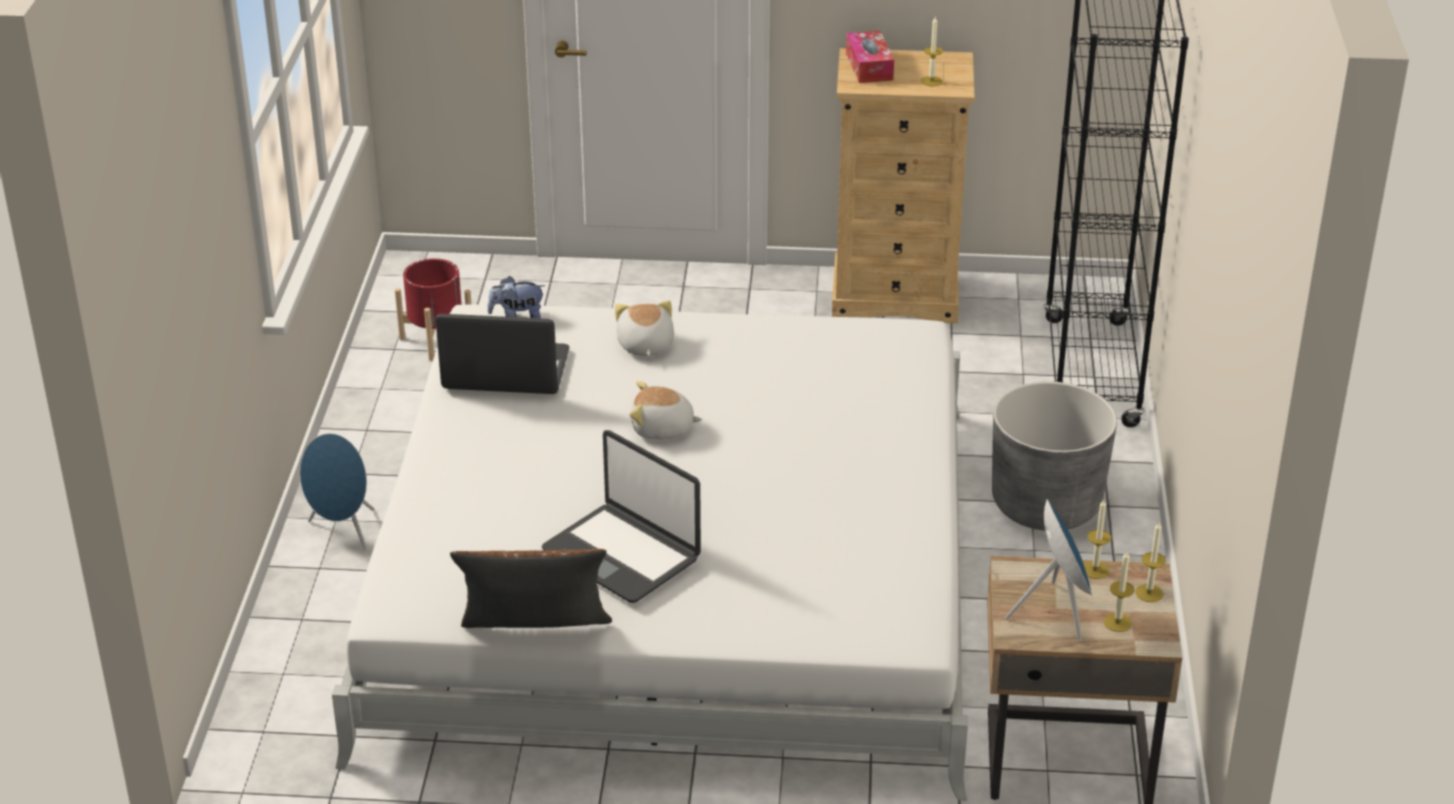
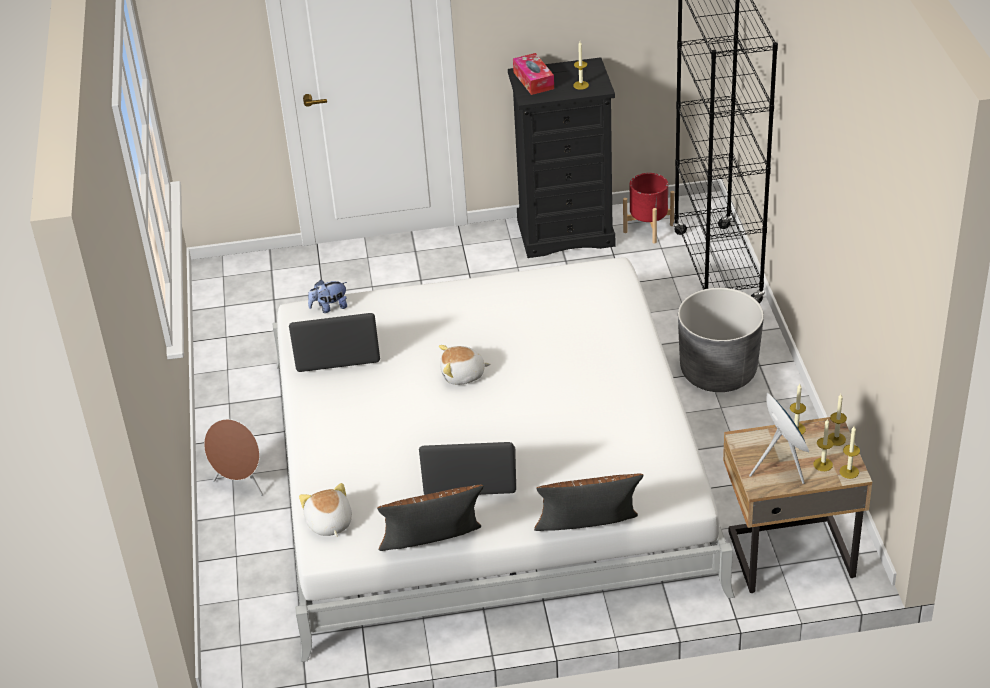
camera: 10 degrees left, 5 degrees up
(343, 531) = (241, 484): blue speaker -> brown speaker
(436, 340) = (253, 324): red planter -> red planter (648, 228)
(622, 554) = (470, 475): laptop -> laptop turned 150 degrees clockwise
(644, 346) = (427, 313): plush toy -> plush toy (329, 523)
(758, 661) = (588, 535): none -> brown pillow
(895, 296) = (566, 232): beige dresser -> black dresser
(1152, 638) = (849, 471): none -> candle

